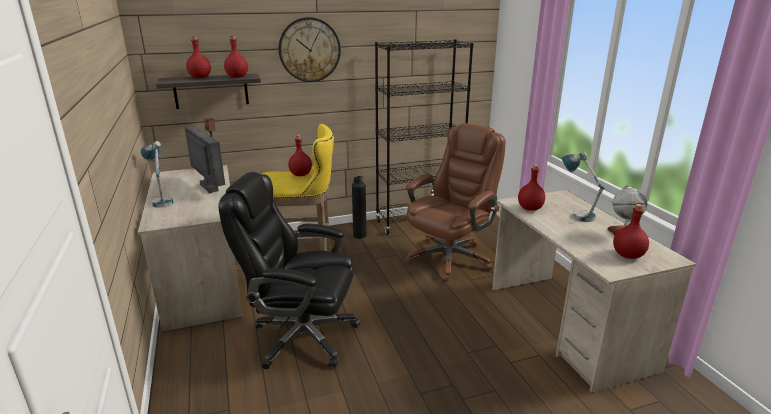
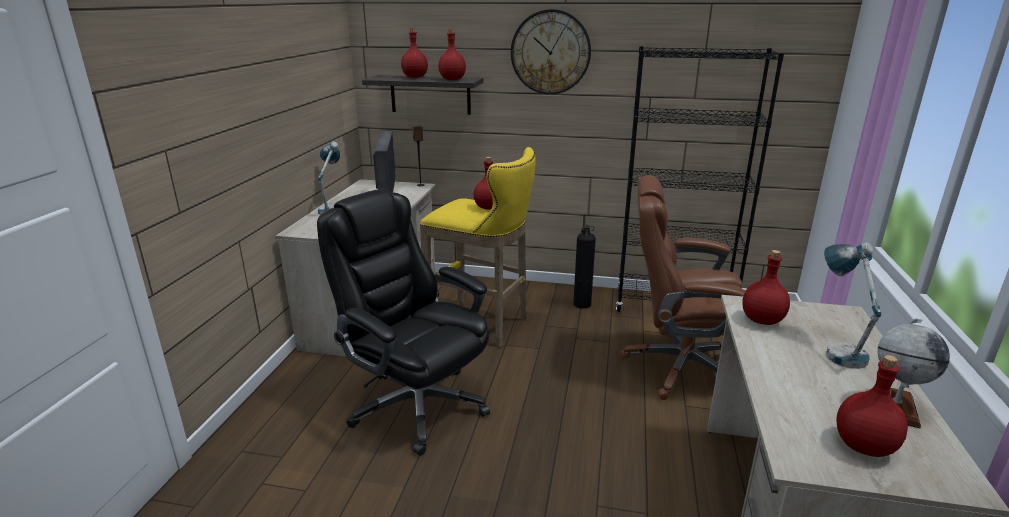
camera: 30 degrees right, 0 degrees up
(450, 258) = (680, 366): brown office chair -> brown office chair turned 150 degrees counterclockwise

